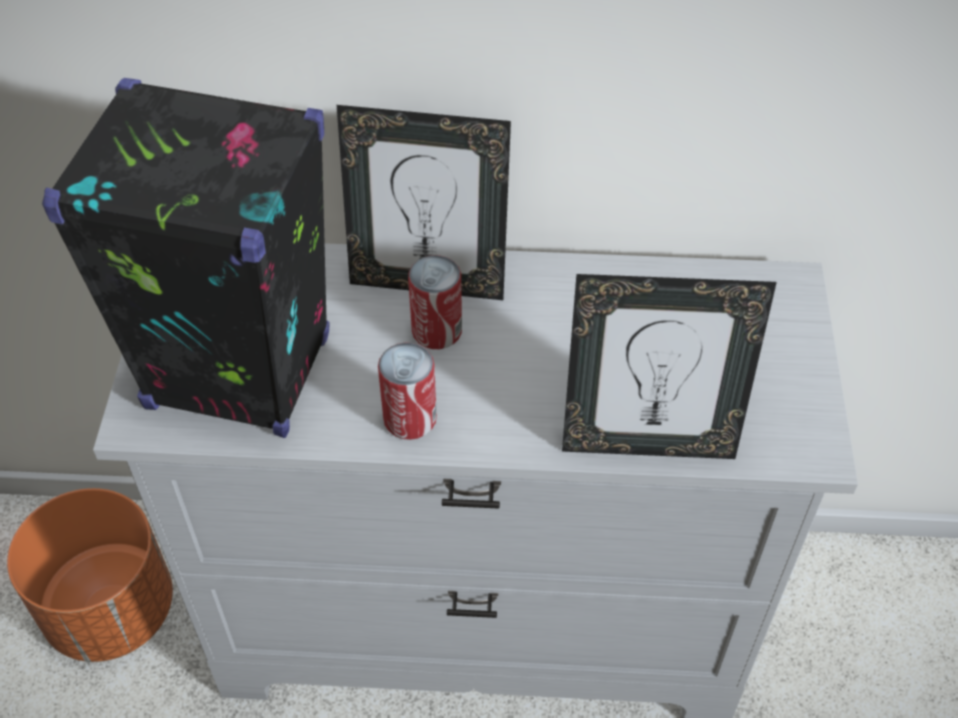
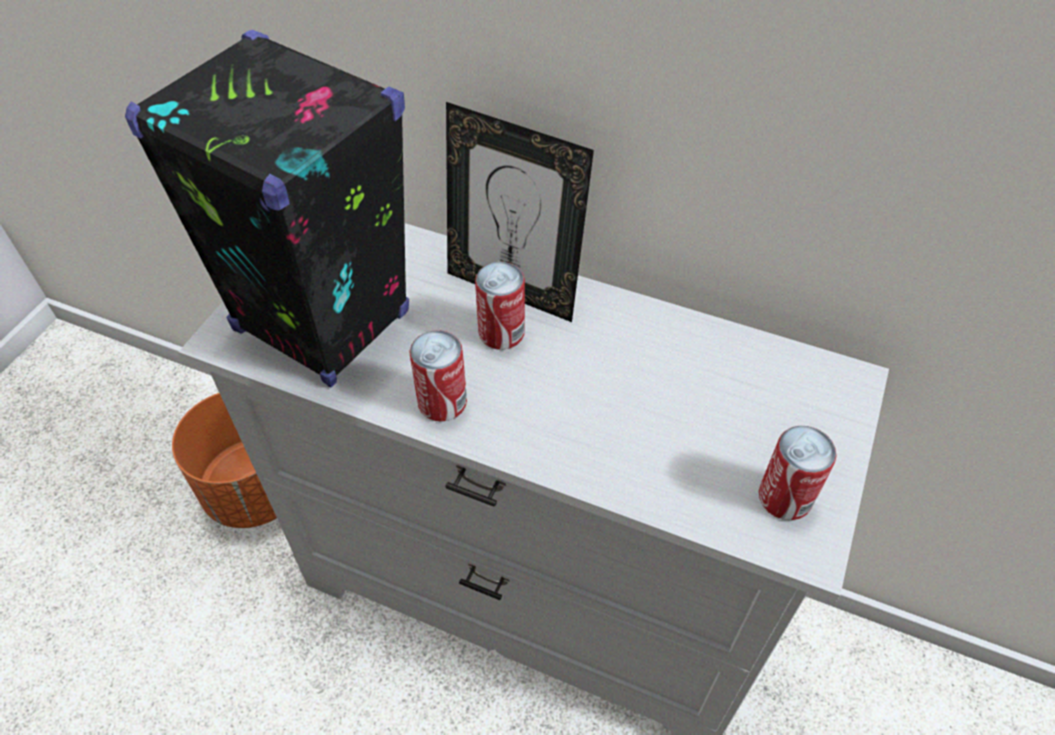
camera: 20 degrees right, 0 degrees up
(647, 443) = (646, 489): picture frame -> none
(776, 412) = (785, 497): none -> can

